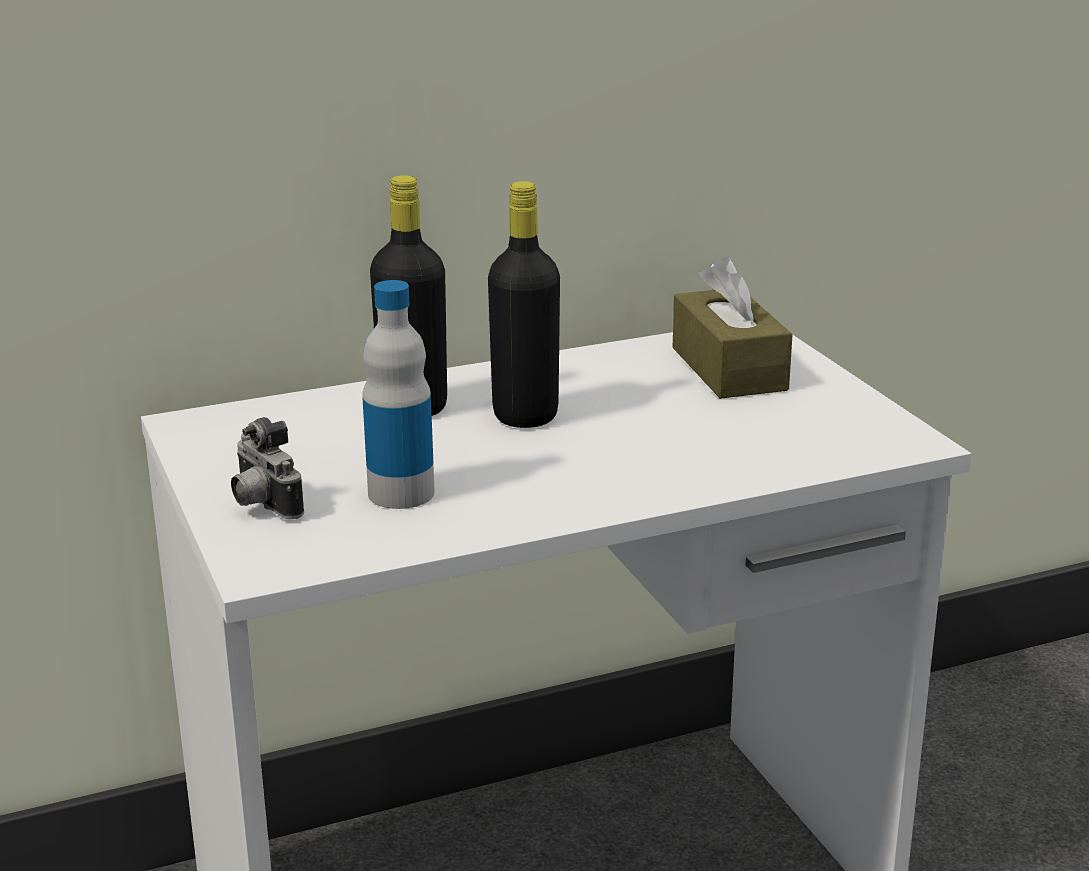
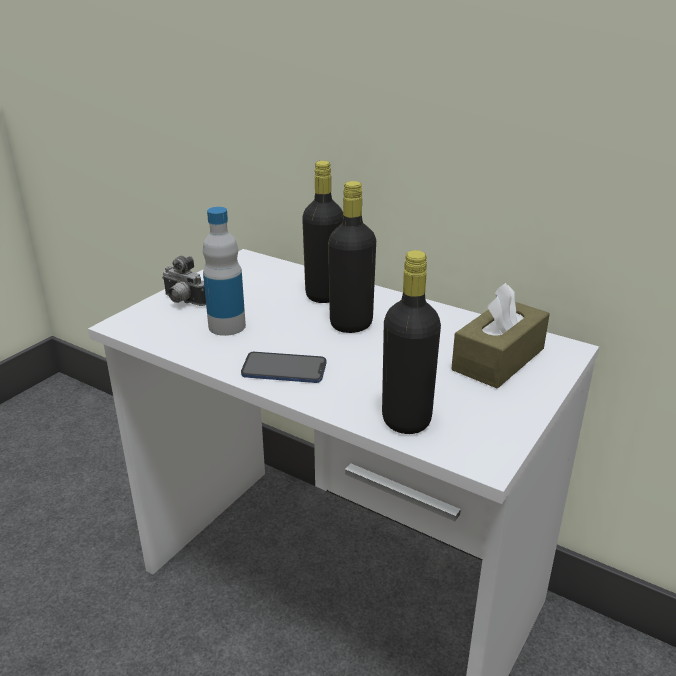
camera: 55 degrees right, 5 degrees up
(262, 505) = (183, 302): camera -> camera turned 75 degrees counterclockwise
(584, 488) = (284, 369): none -> phone
(793, 454) = (406, 420): none -> black bottle

